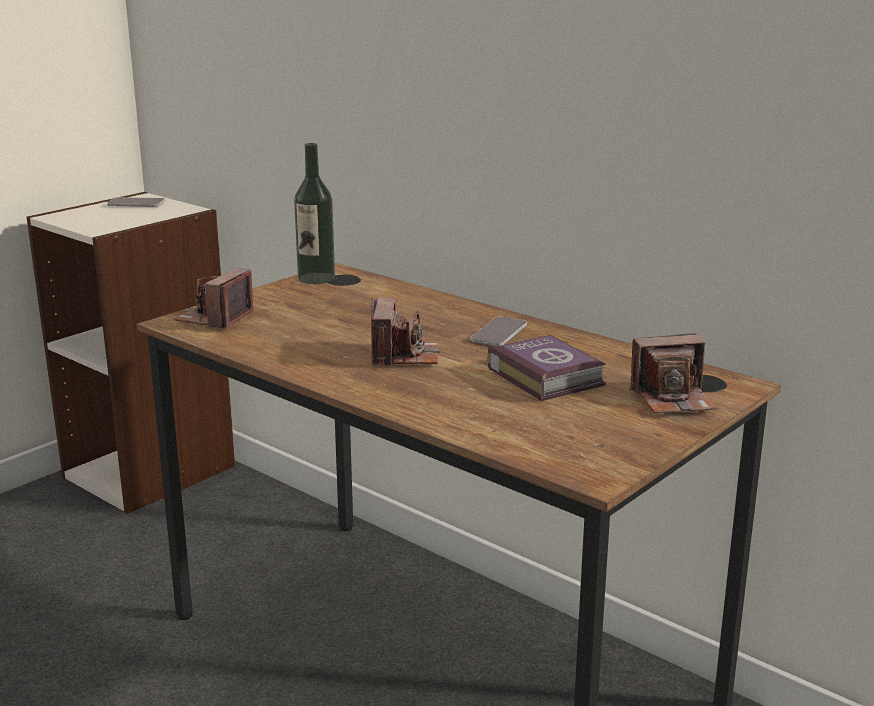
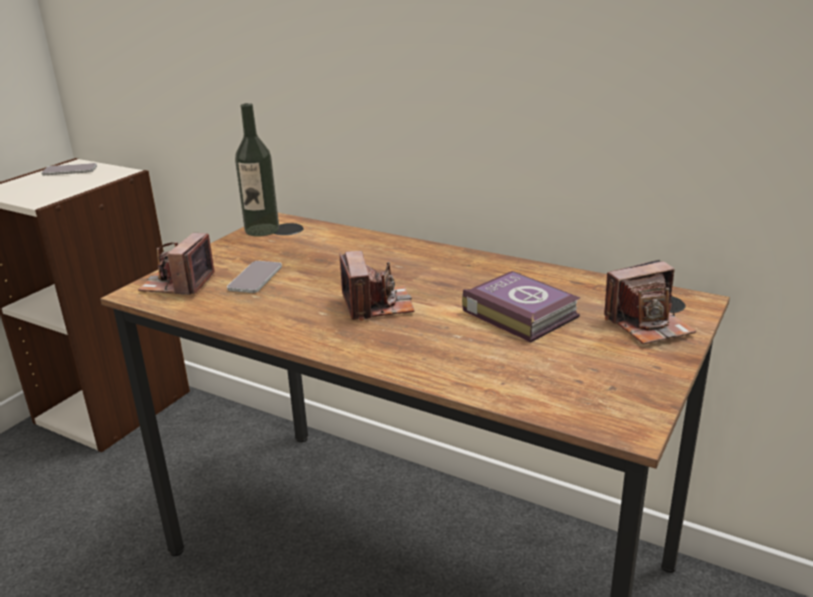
camera: 10 degrees left, 5 degrees up
(499, 333) = (454, 270): phone -> phone (255, 278)

